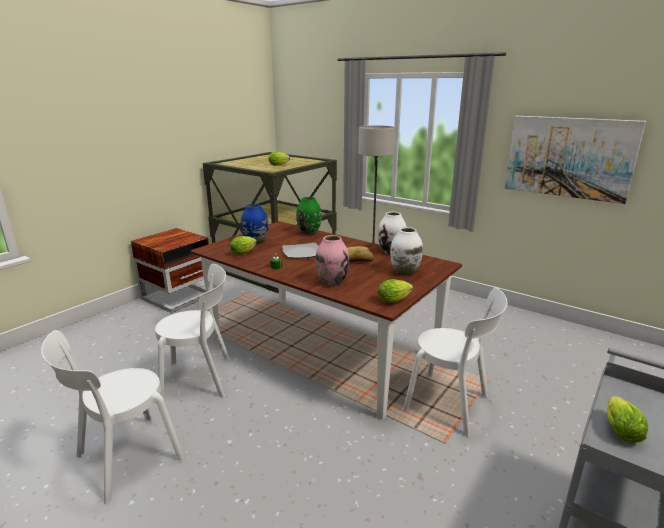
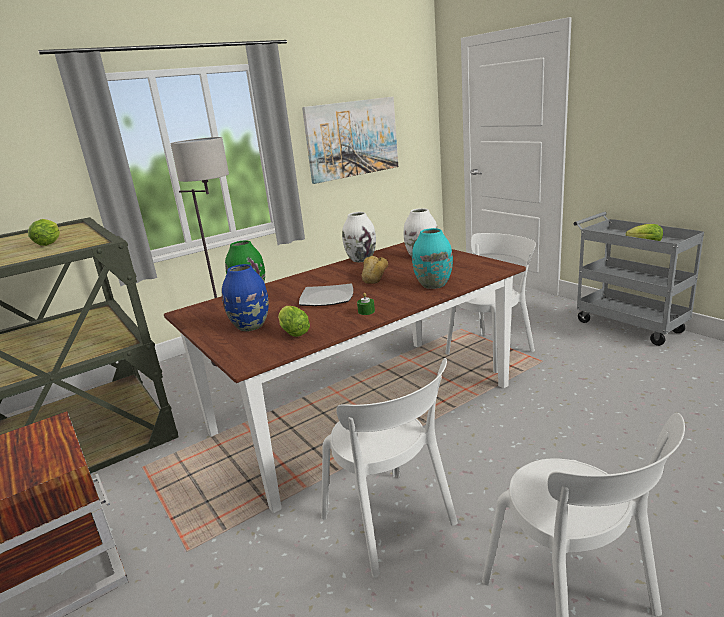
camera: 70 degrees left, 0 degrees up
(201, 379) = (391, 523): white chair -> white chair turned 135 degrees clockwise
(332, 282) = (433, 285): pink vase -> turquoise vase
(395, 300) = (489, 263): lettuce -> none

